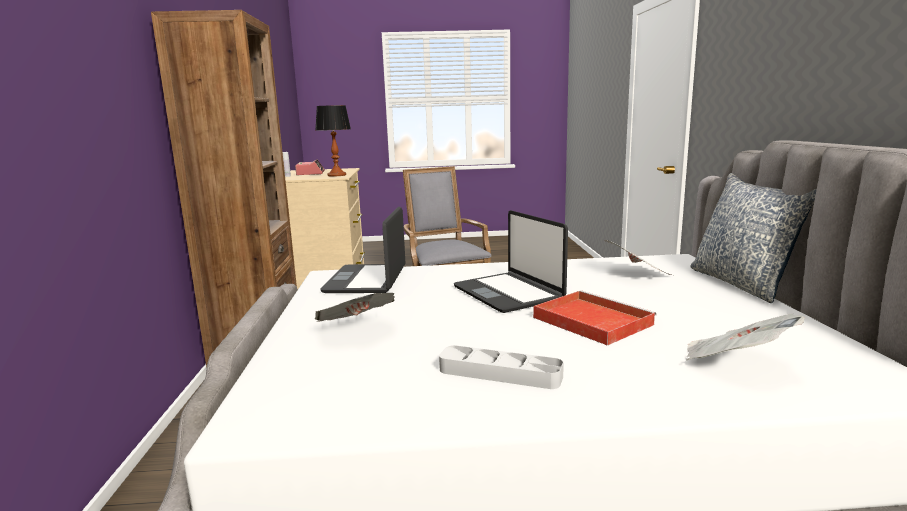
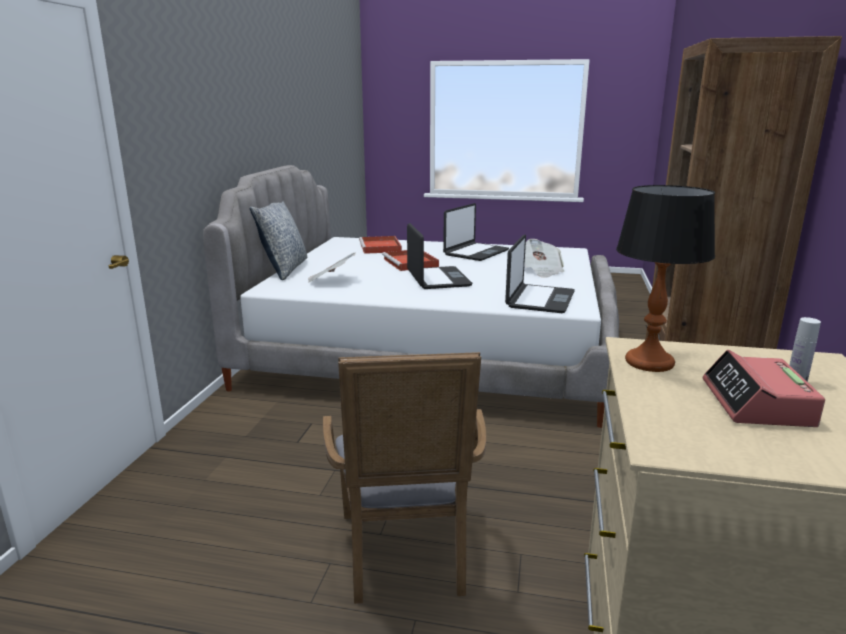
camera: 165 degrees left, 5 degrees up
(500, 373) = (475, 252): grey tray -> laptop
(734, 362) = (380, 247): newspaper -> red tray

